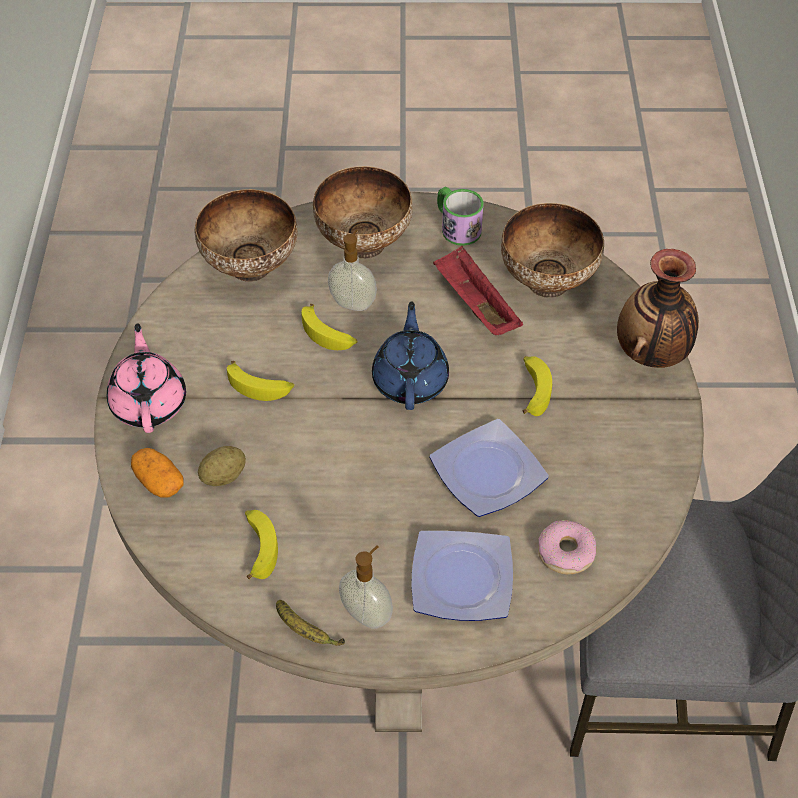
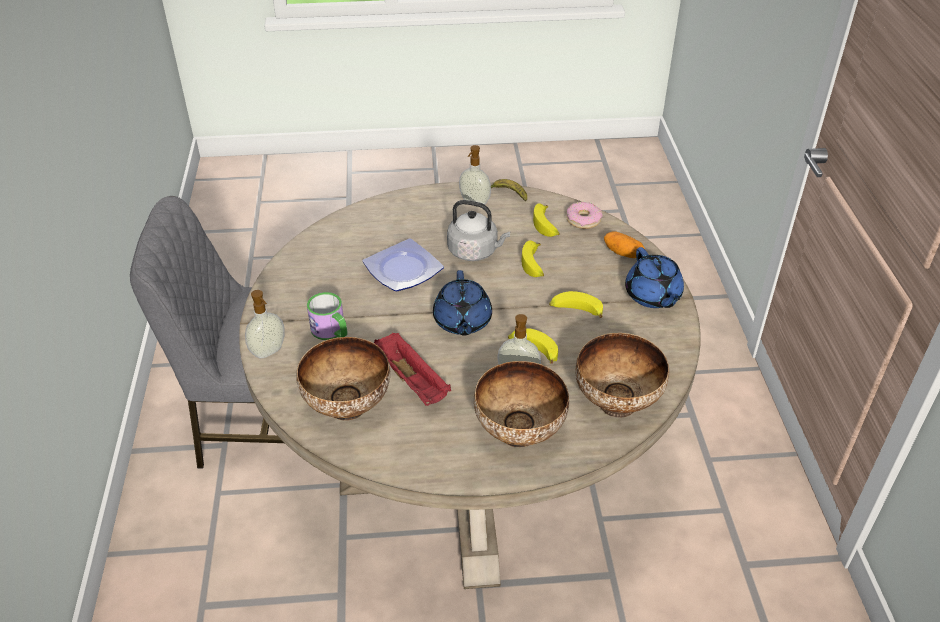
camera: 175 degrees right, 10 degrees down
(149, 402) = (653, 296): pink teapot -> blue teapot
(223, 476) = (581, 258): potato -> none
(379, 500) = (475, 251): none -> grey kettle
(456, 227) = (431, 456): mug -> mug (331, 331)
(460, 580) = (421, 218): plate -> none
(532, 389) = (368, 321): banana -> banana (534, 265)
(566, 552) = (355, 234): donut -> donut (583, 220)
(651, 354) = (269, 351): vase -> soap dispenser

